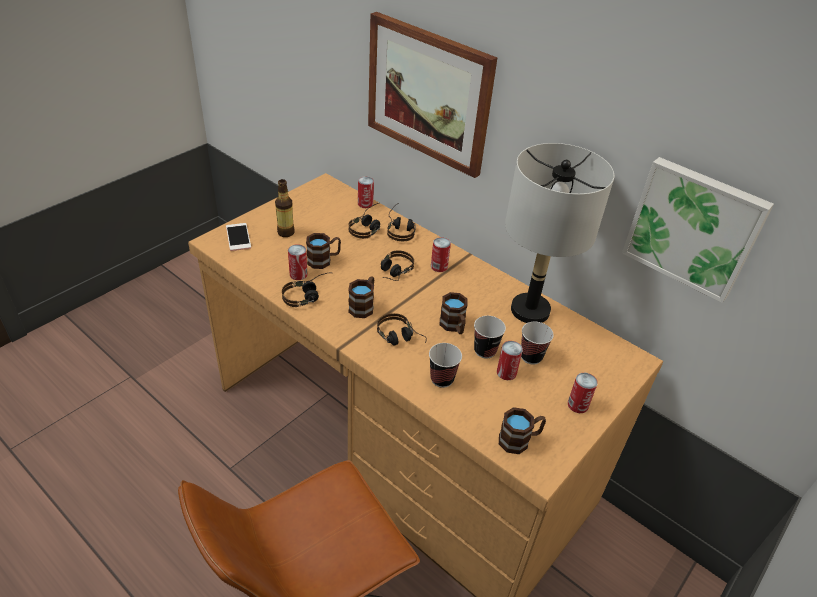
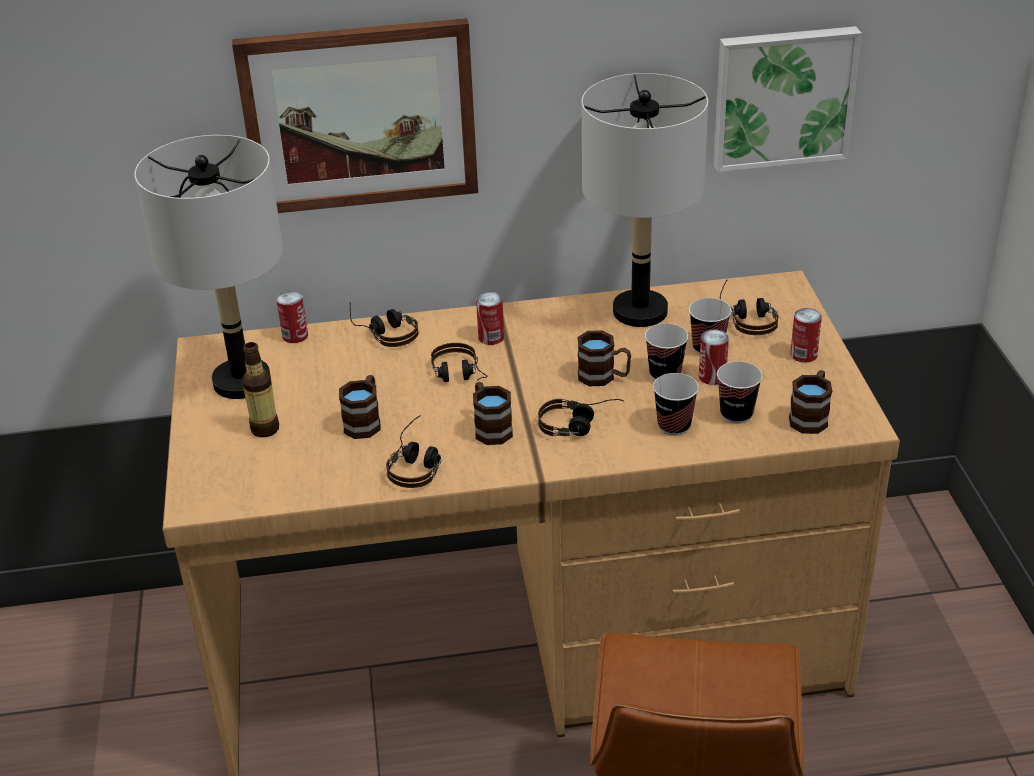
camera: 45 degrees left, 5 degrees down
(238, 237) = (218, 476): phone -> none
(298, 274) = (366, 455): can -> none
(313, 207) = (241, 382): none -> grey table lamp
(368, 227) = (346, 355): headphones -> headphones (747, 317)
(483, 402) = (736, 414): none -> cup

